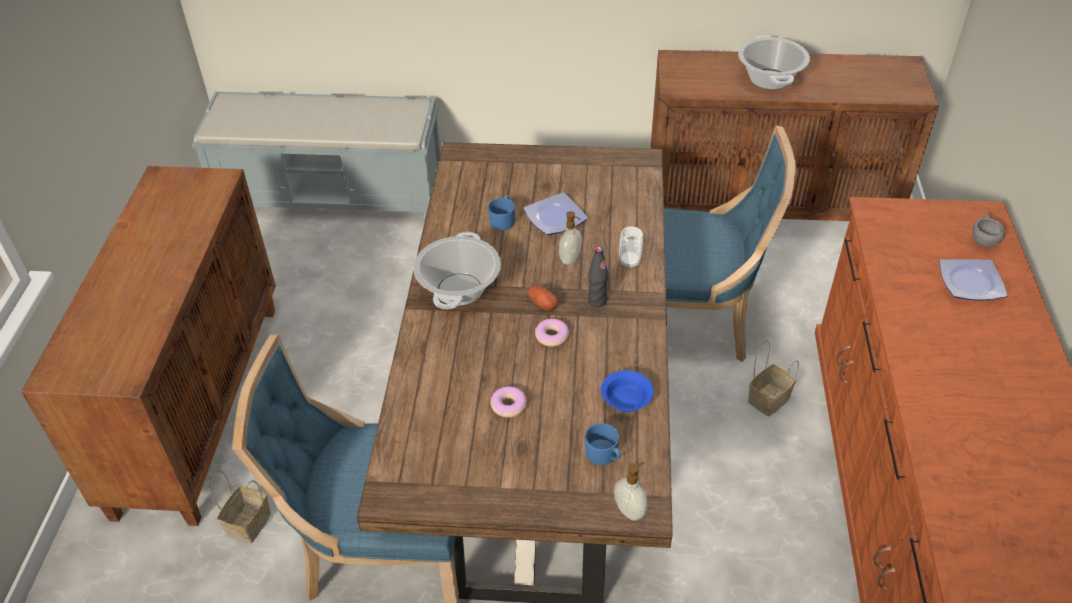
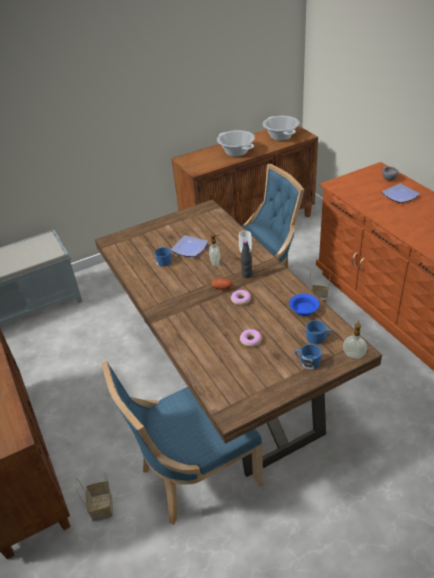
camera: 30 degrees left, 5 degrees down
(460, 289) = (172, 301): cooking pot -> cooking pot (281, 136)
(555, 481) = (307, 361): none -> blue mug

